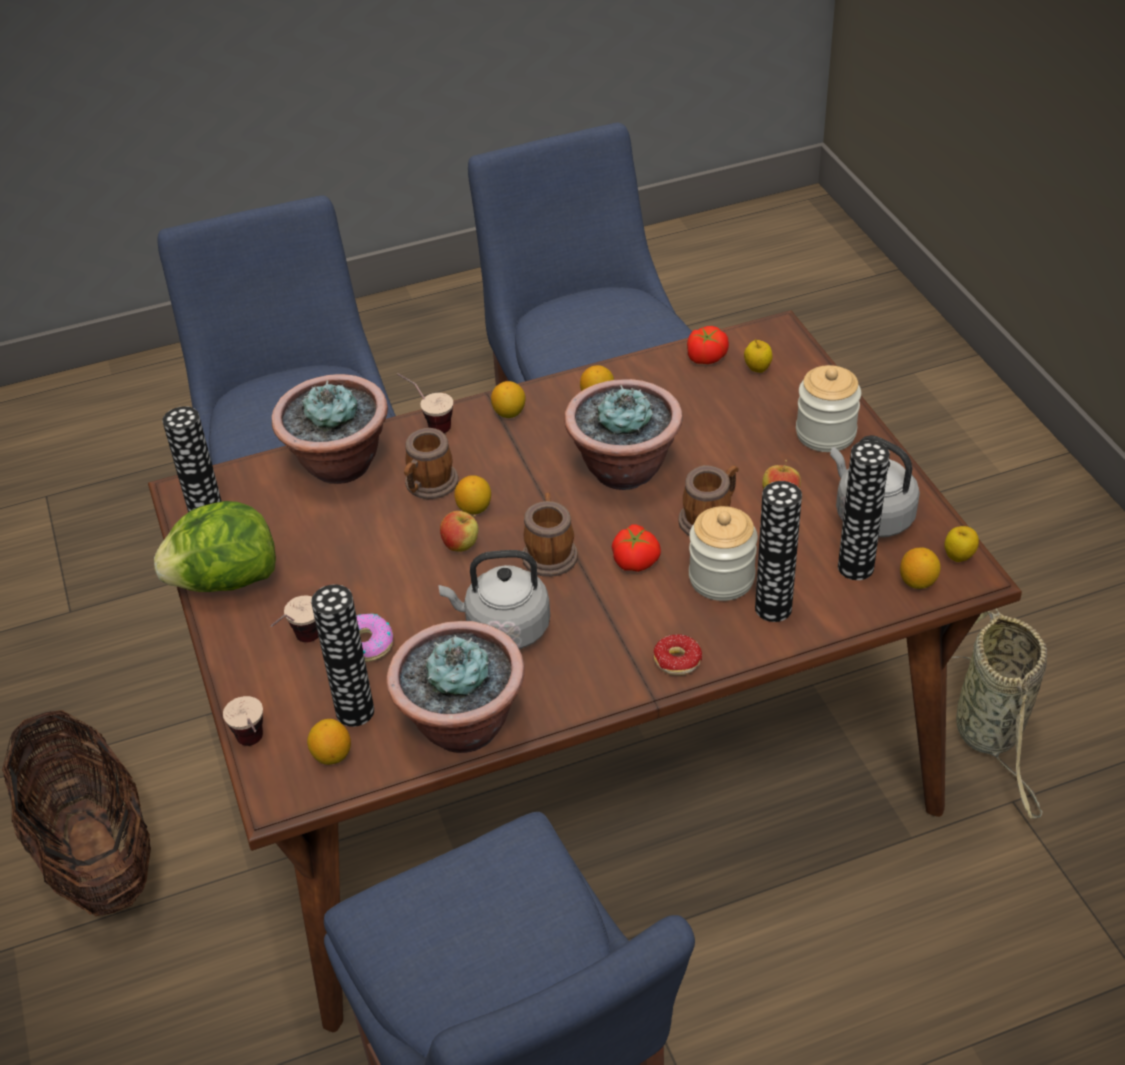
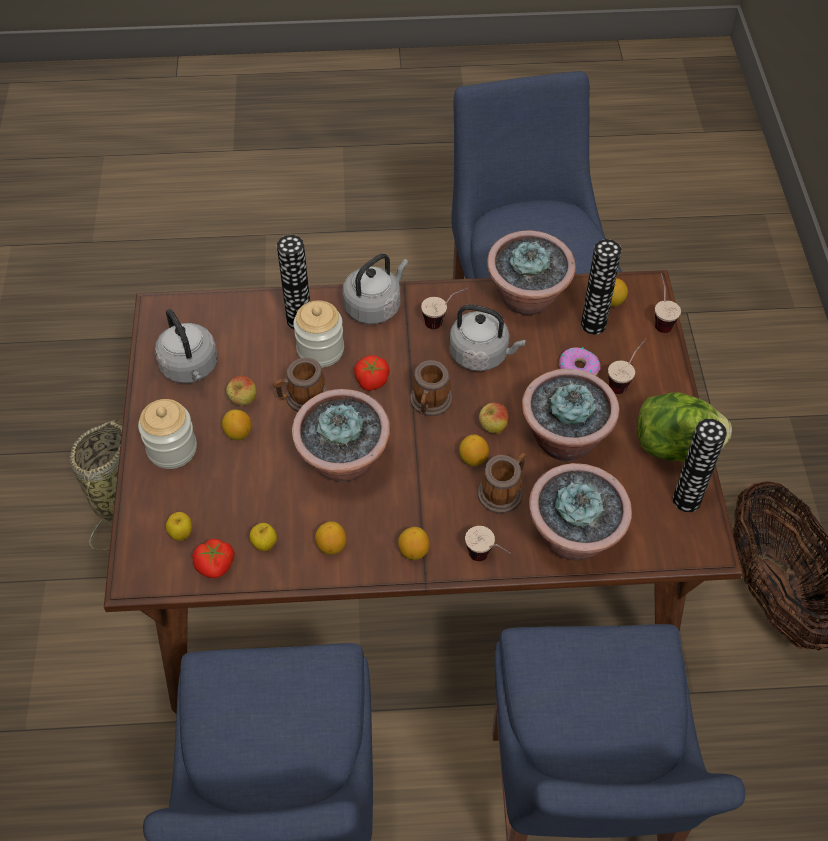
camera: 165 degrees left, 10 degrees up
(369, 555) = (564, 439): none -> potted plant
(573, 660) = (443, 321): none -> cup
(680, 655) = (375, 306): donut -> grey kettle
(855, 567) = (228, 333): vase -> none
(917, 582) = (196, 312): lemon -> lemon (238, 433)
(958, 557) = (157, 321): apple -> apple (265, 545)

